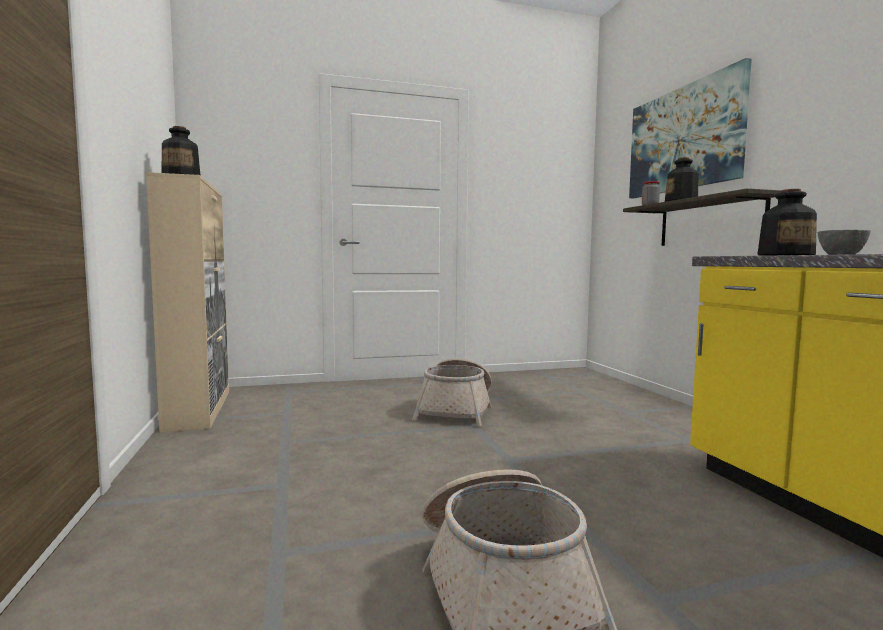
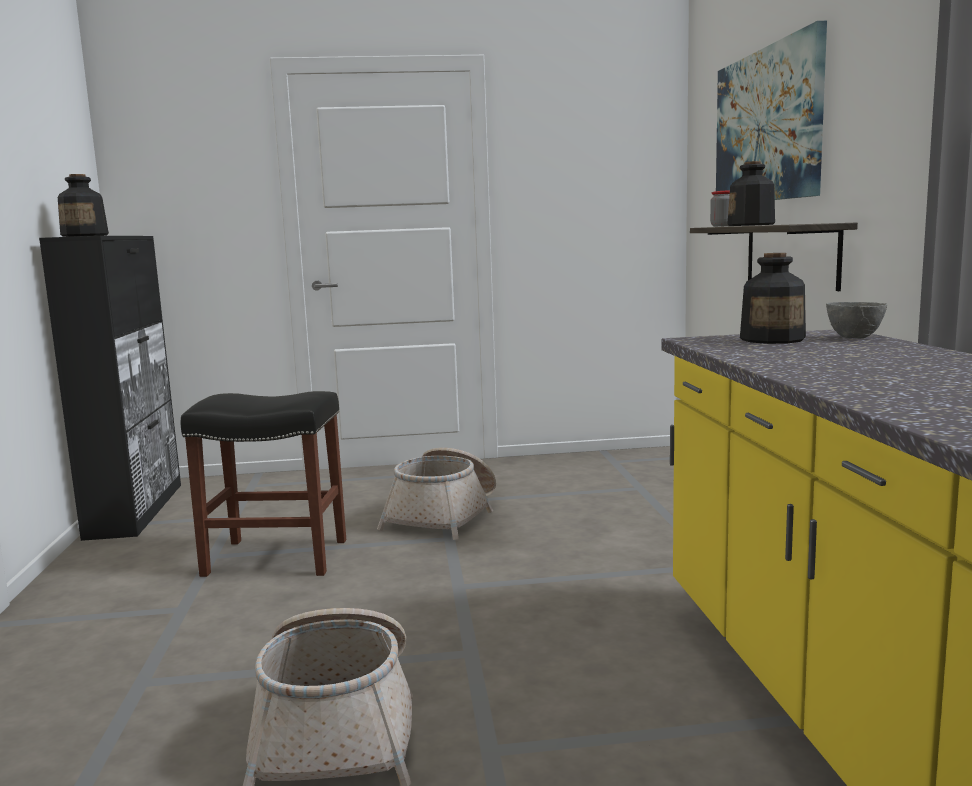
camera: 10 degrees right, 5 degrees up
(199, 409) = (136, 510): beige cabinet -> black cabinet
(344, 441) = (278, 557): none -> black stool

